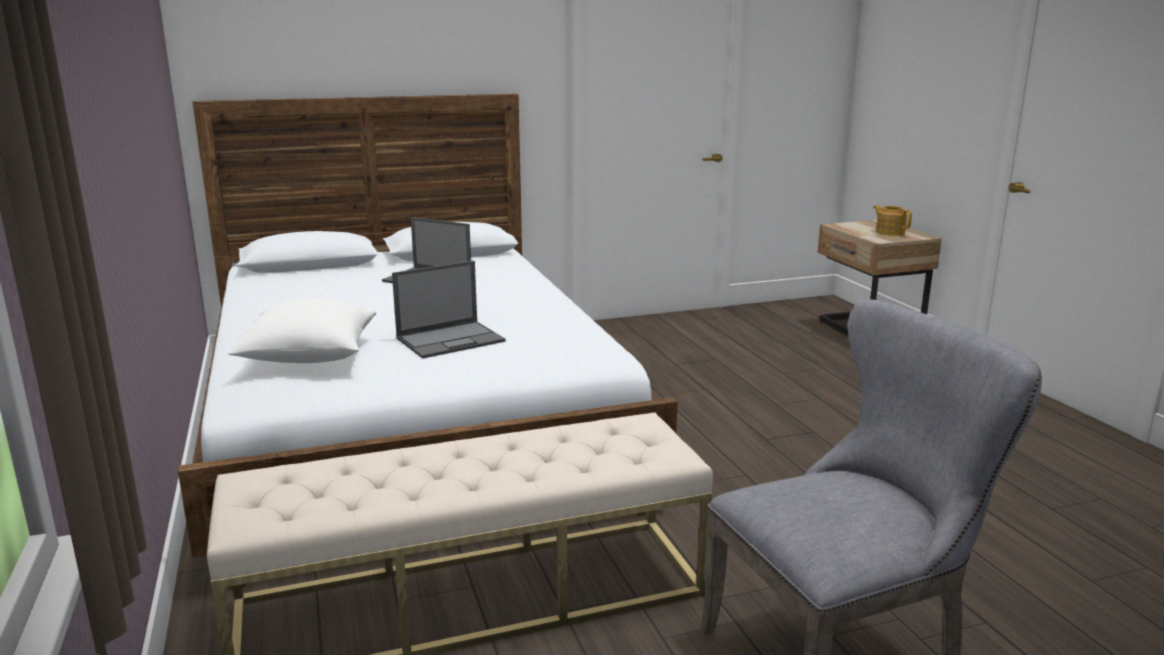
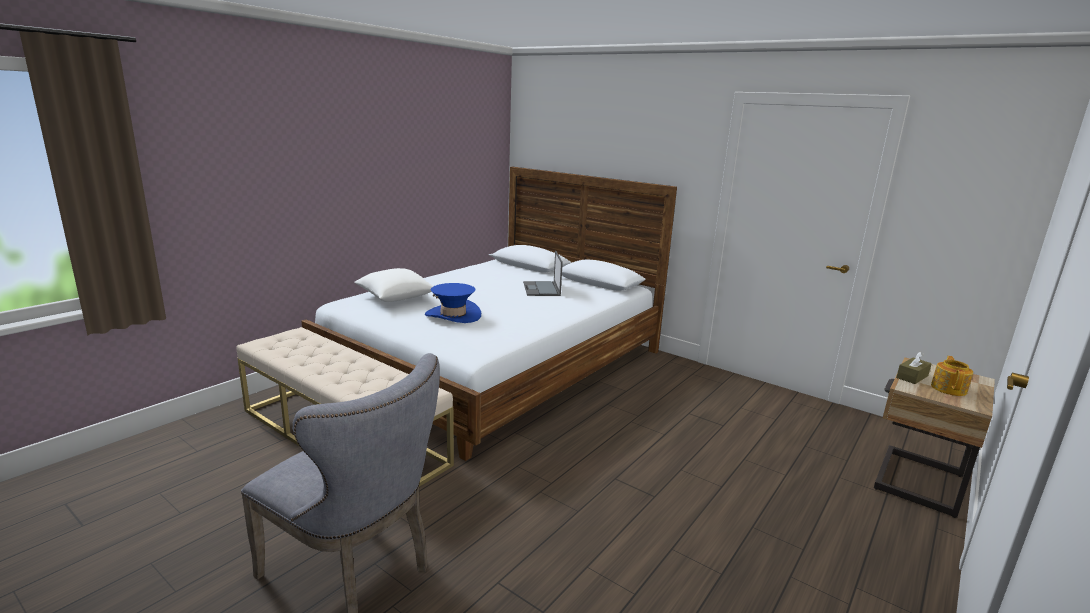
camera: 55 degrees right, 0 degrees up
(451, 340) = (453, 315): laptop -> blue hat
(861, 233) = (912, 377): none -> brown tissue box

